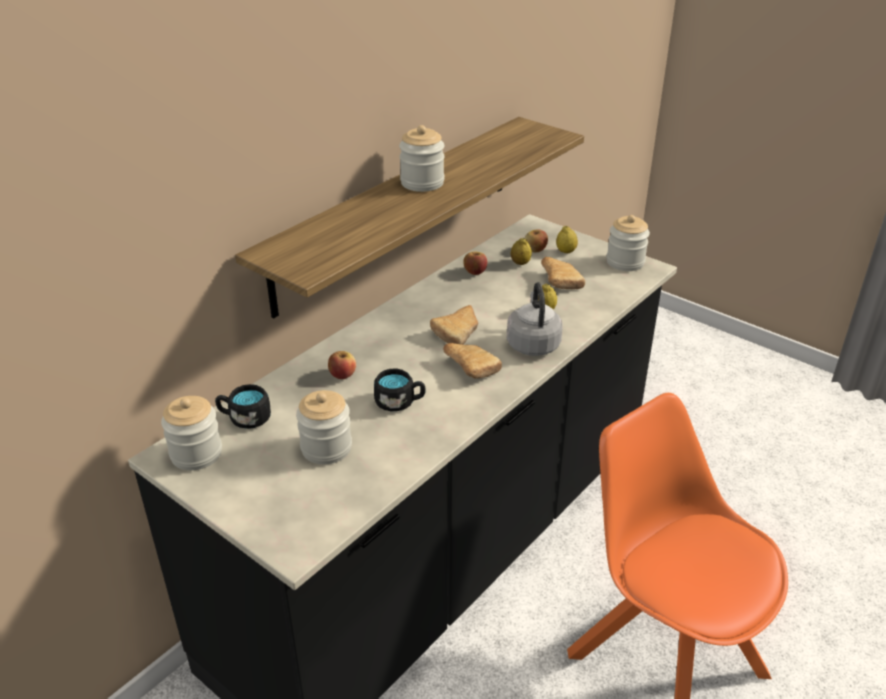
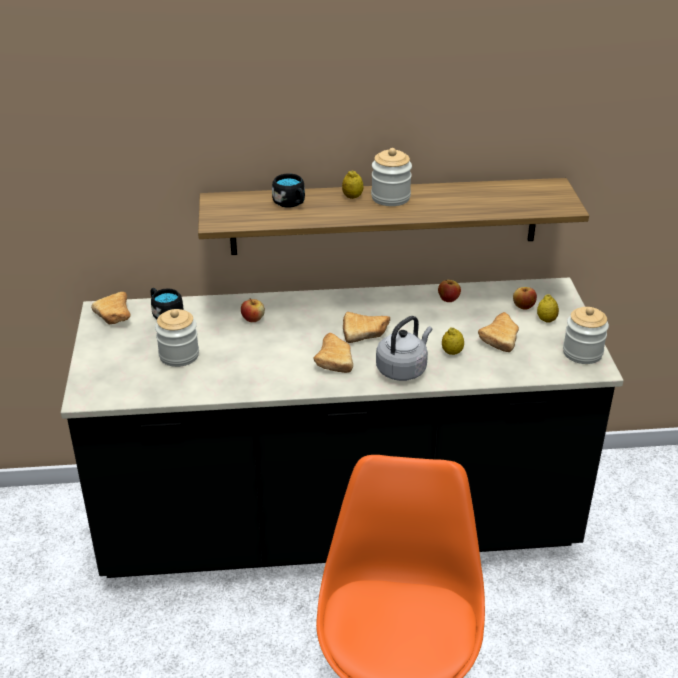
camera: 45 degrees right, 0 degrees up
(196, 454) = (115, 318): jar -> bread
(400, 402) = (258, 355): black mug -> black mug (291, 203)
(520, 263) = (494, 310): lemon -> lemon (352, 197)

